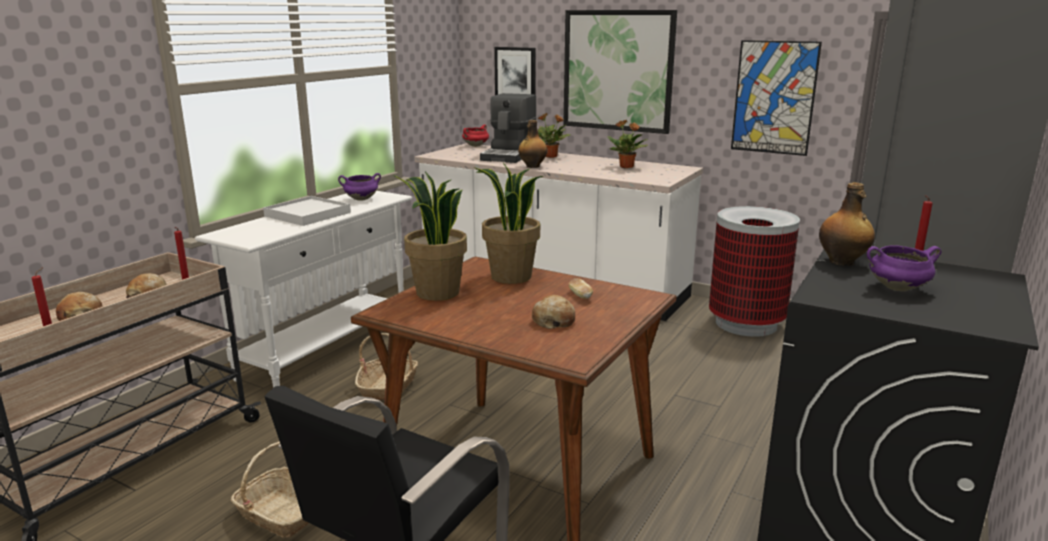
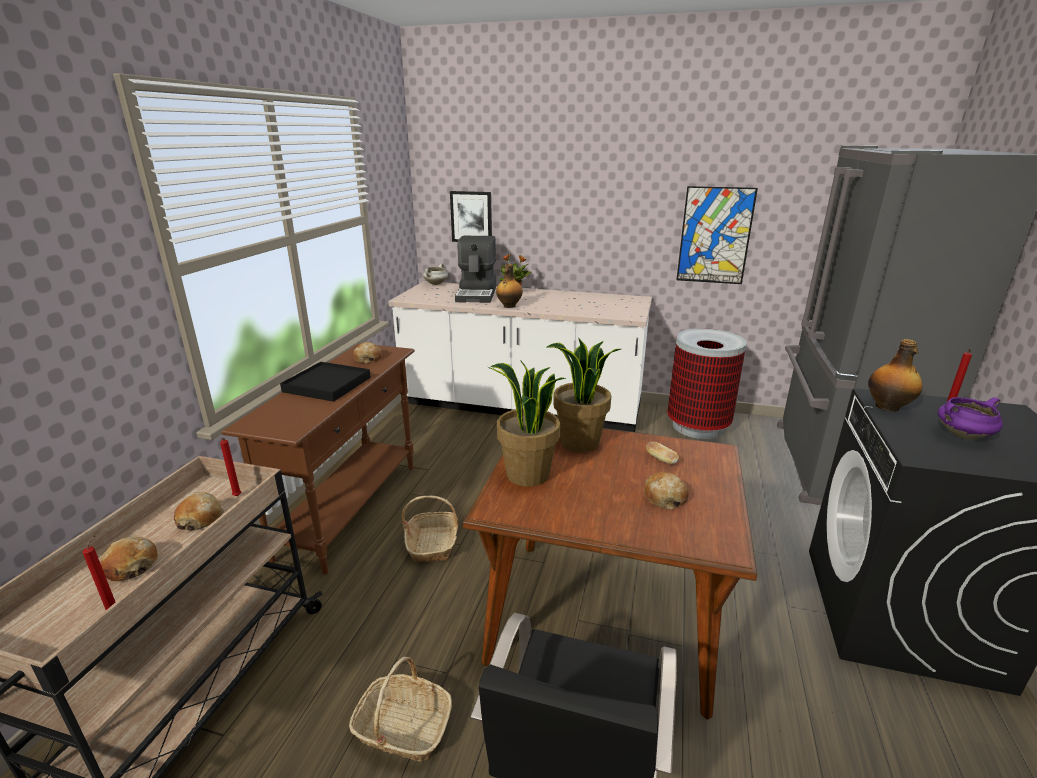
camera: 15 degrees left, 5 degrees up
(307, 214) = (327, 384): white tray -> black tray
(327, 351) = (351, 509): white console table -> brown console table
(361, 199) = (367, 358): purple cooking pot -> bread
(475, 146) = (436, 284): red cooking pot -> white cooking pot
(618, 71) = (572, 213): picture -> none
(627, 167) = (590, 301): potted plant -> none

